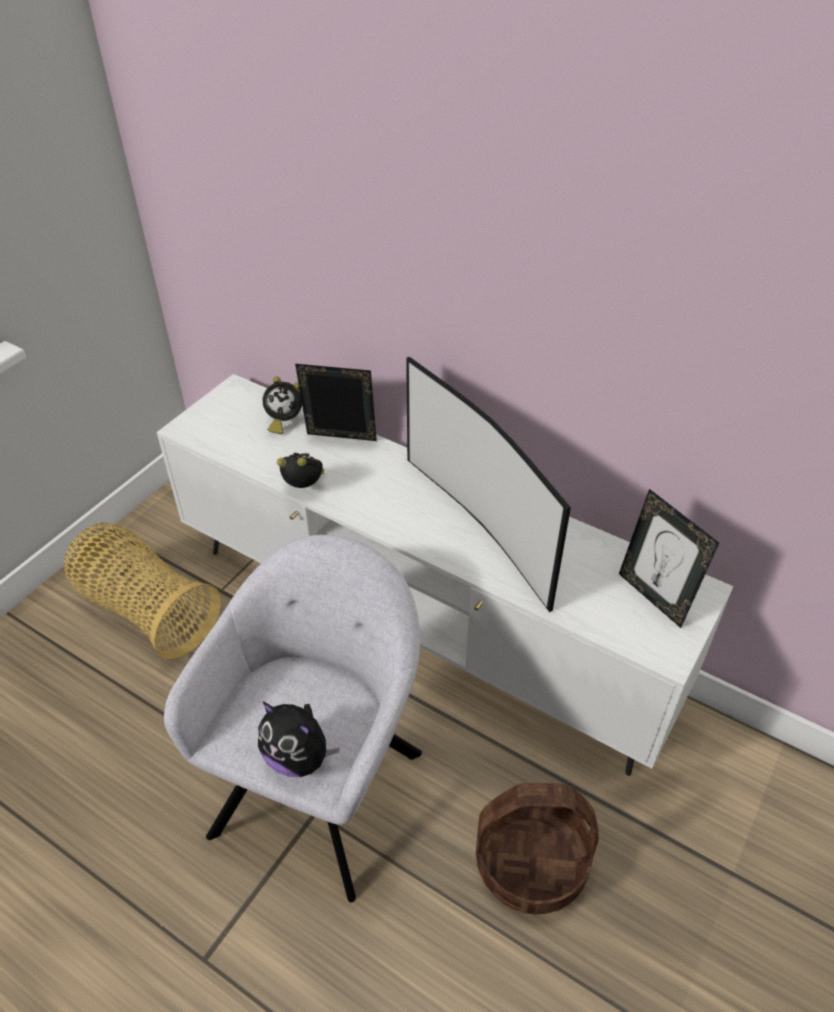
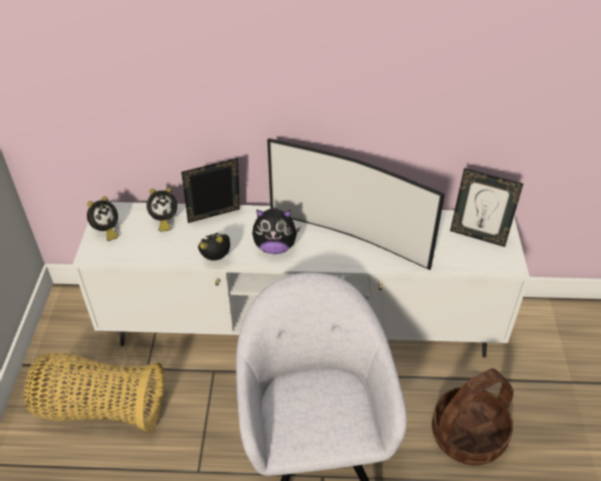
camera: 30 degrees left, 0 degrees up
(217, 409) = (106, 231): none -> alarm clock
(298, 757) = (337, 432): plush toy -> plush toy (275, 247)

